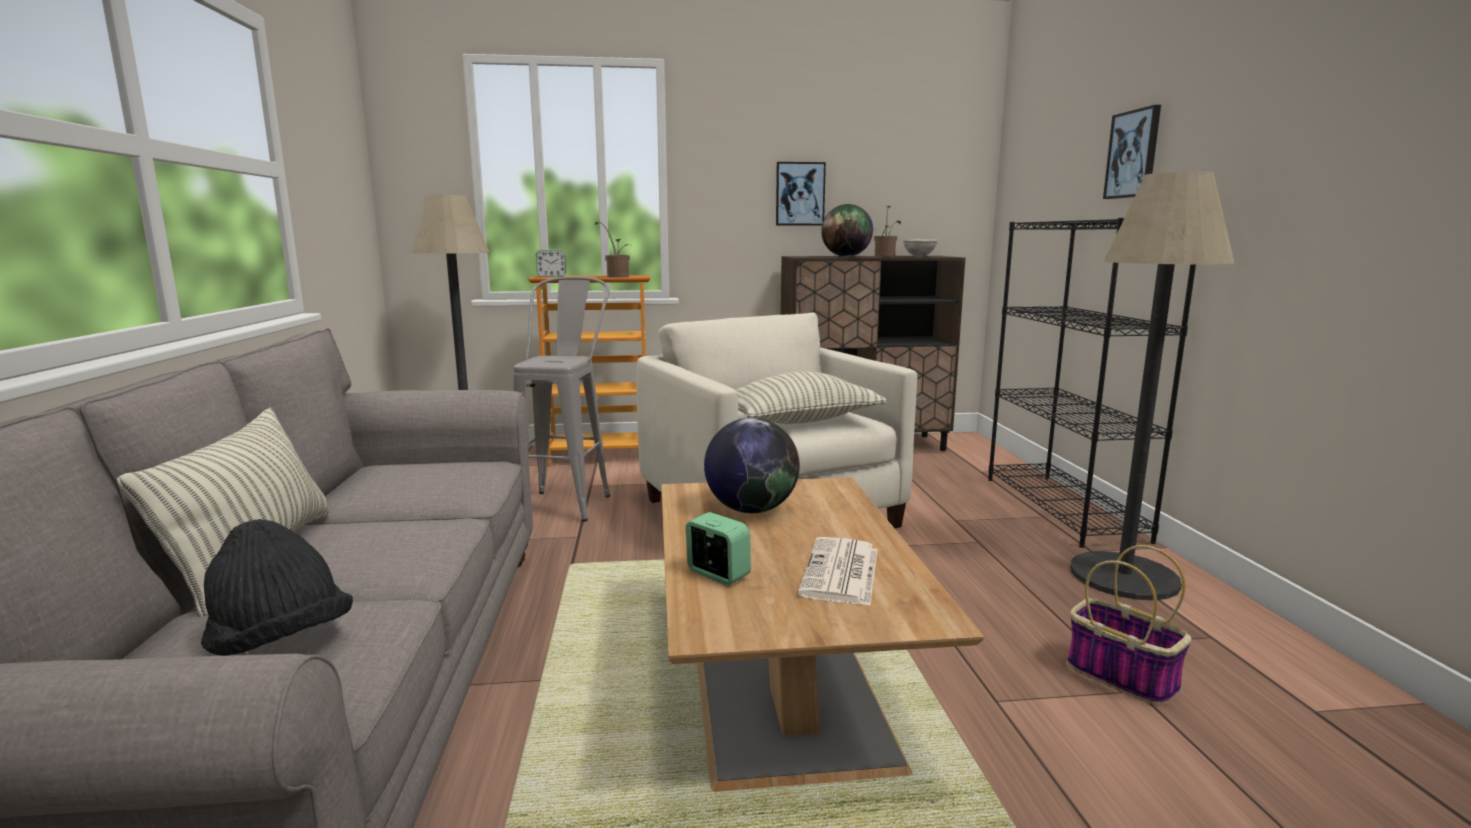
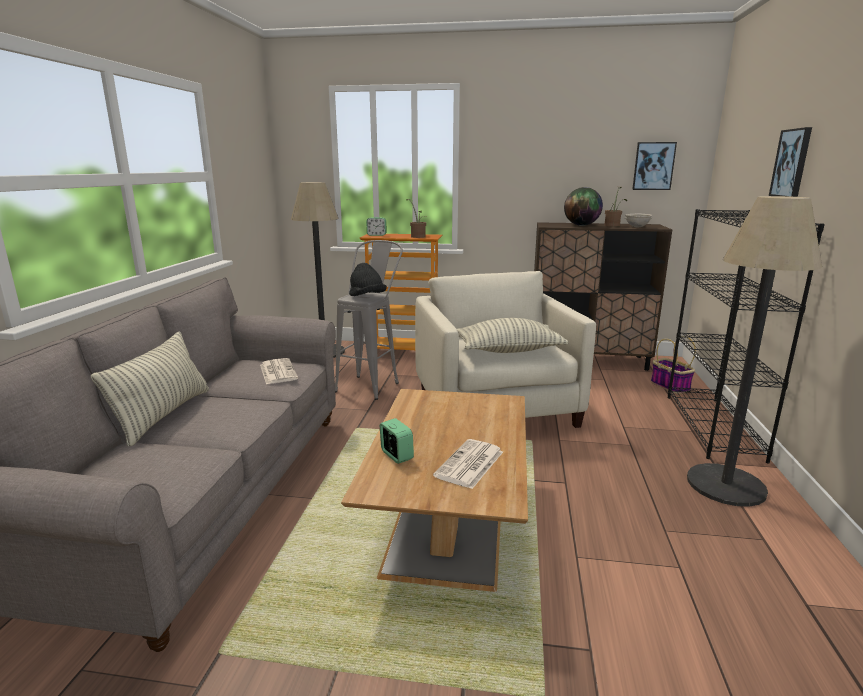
camera: 15 degrees right, 5 degrees up
(280, 642) = (155, 466): black hat -> black hat (367, 297)
(447, 475) = (277, 372): none -> newspaper
(751, 510) = (443, 413): globe -> none
(800, 194) = (553, 177): picture -> picture (653, 166)
(1118, 676) = (673, 555): basket -> basket (669, 386)

